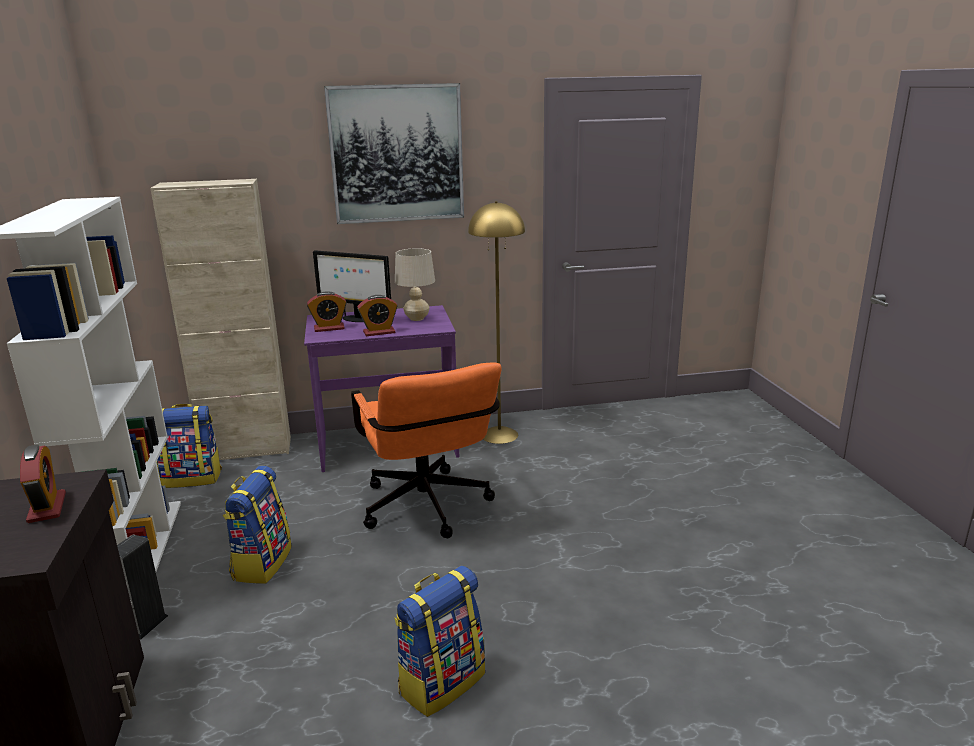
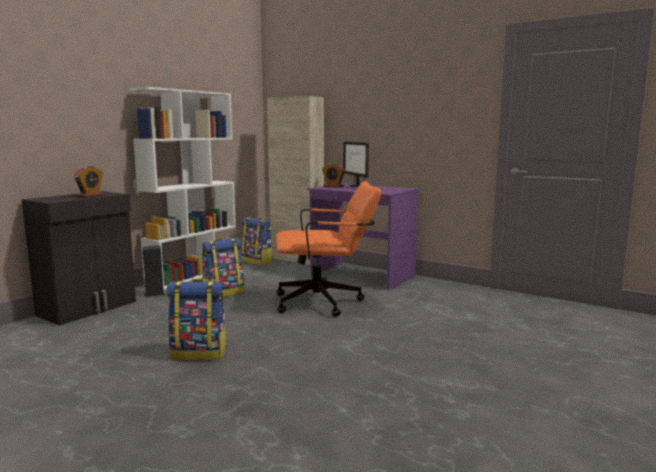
camera: 45 degrees right, 10 degrees down
(379, 332) = (350, 190): alarm clock -> none
(396, 154) = (400, 82): picture -> none
(417, 318) = (386, 189): beige table lamp -> none
(428, 511) = (326, 302): orange office chair -> orange office chair turned 120 degrees counterclockwise
(499, 435) = (433, 289): yellow floor lamp -> none

